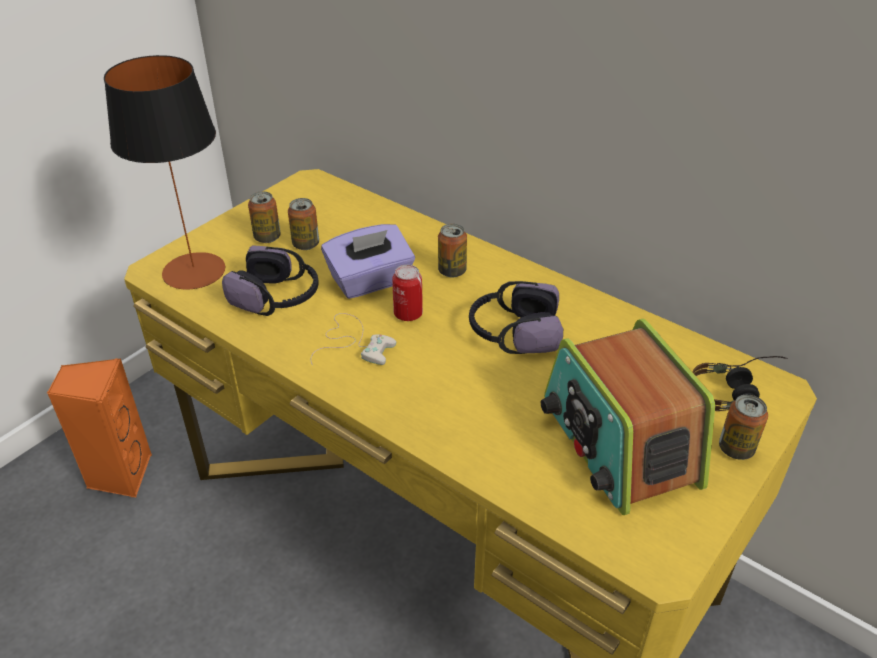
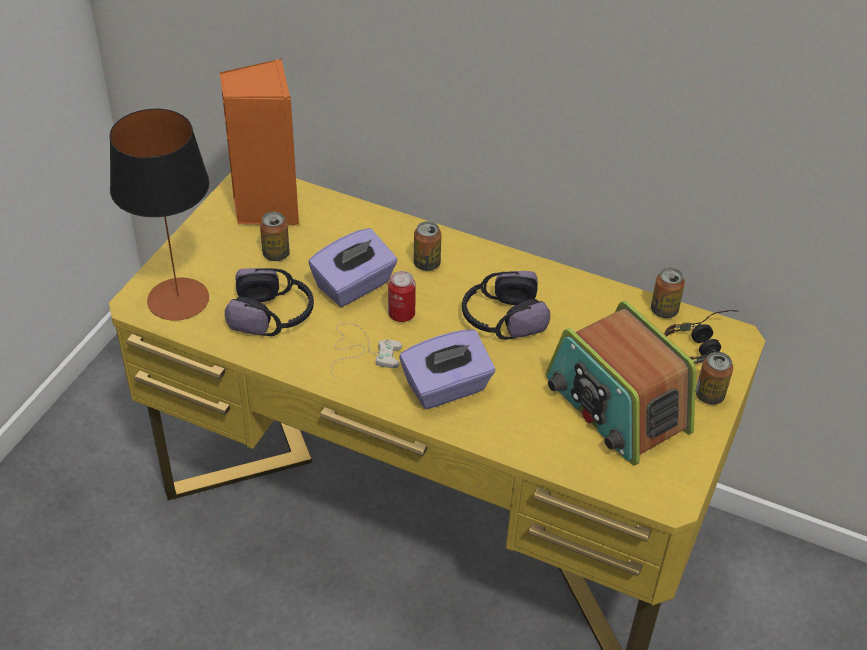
camera: 15 degrees left, 5 degrees up
(119, 474) = (78, 509): orange speaker -> orange speaker (266, 207)
(267, 237) = (234, 252): can -> can (664, 310)
(429, 393) = (446, 388): none -> purple tissue box

